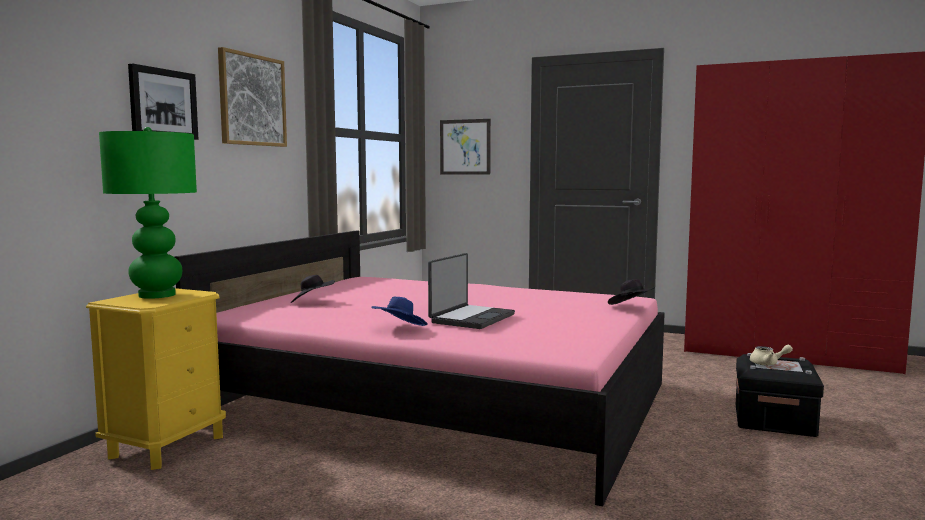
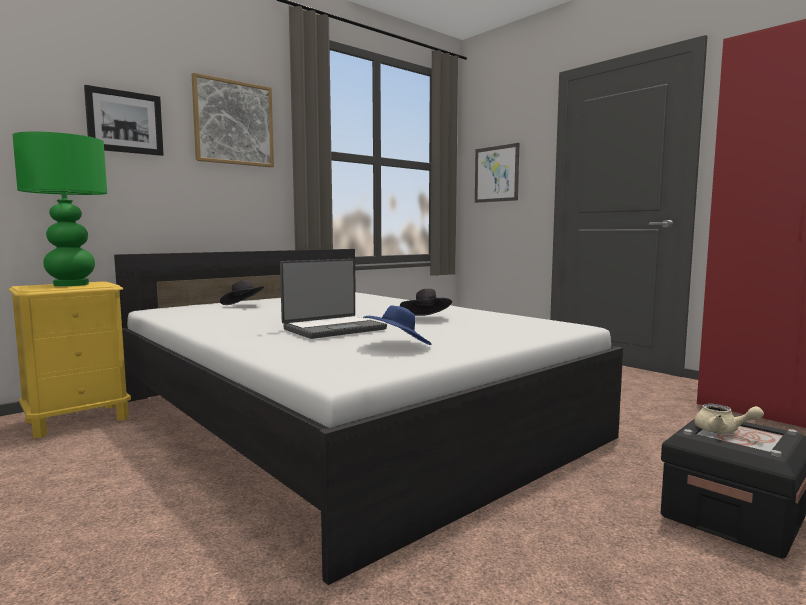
camera: 25 degrees right, 0 degrees up
(400, 329) = (242, 332): blue hat -> blue hat (398, 346)
(441, 401) = (346, 418): pink bed -> white bed
(631, 307) = (543, 334): black hat -> black hat (426, 319)

